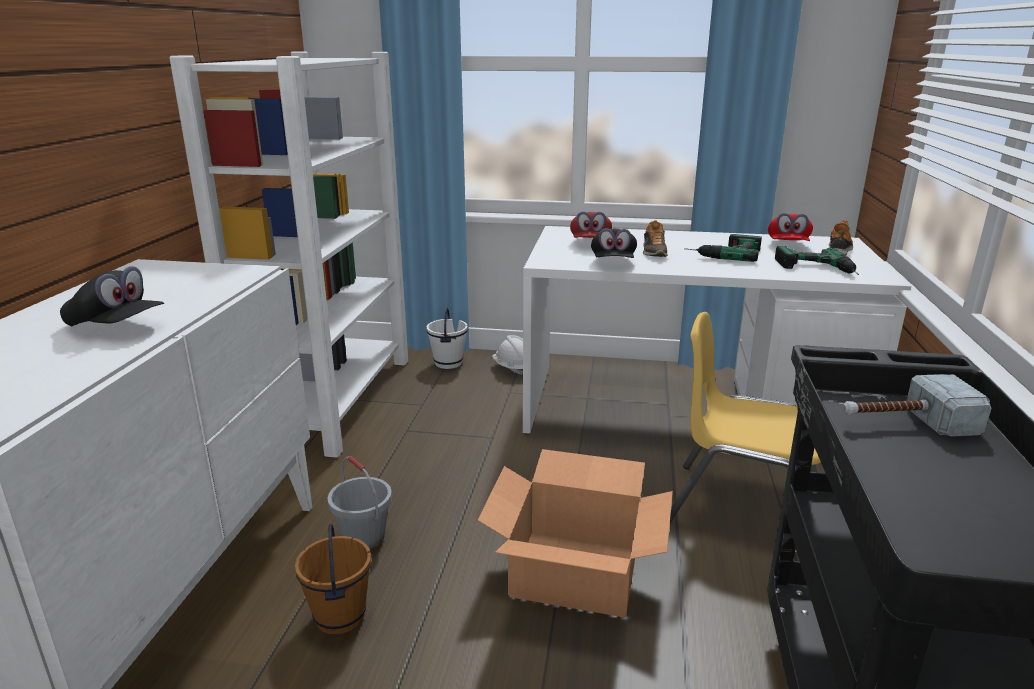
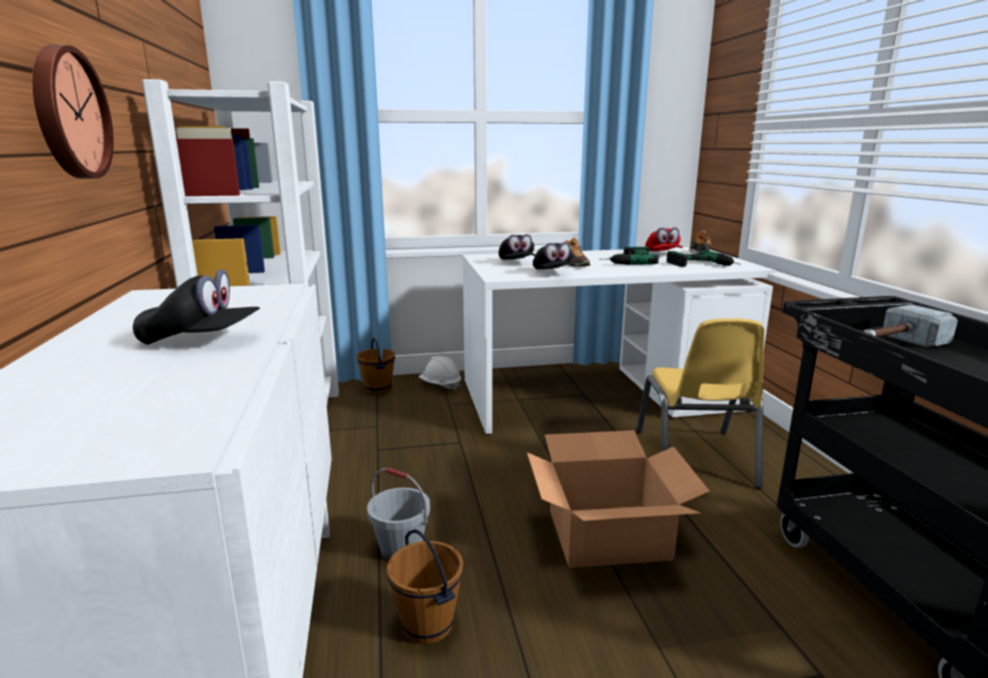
camera: 20 degrees left, 5 degrees down
(71, 105) = (68, 114): none -> wall clock
(448, 363) = (377, 389): white bucket -> brown bucket
(590, 243) = (517, 263): red cap -> black cap
(743, 507) = (694, 458): yellow chair -> yellow chair turned 90 degrees counterclockwise

